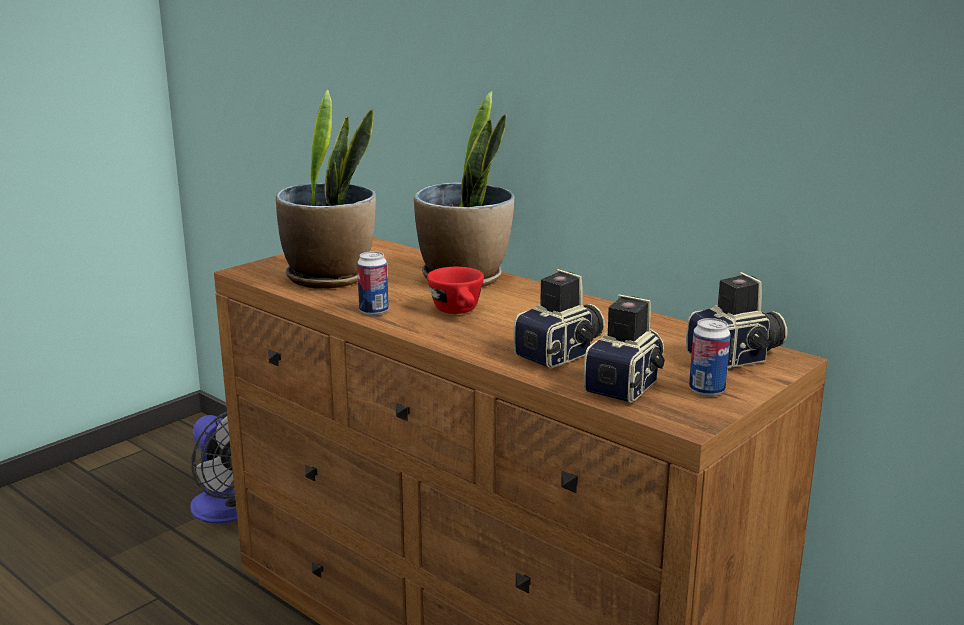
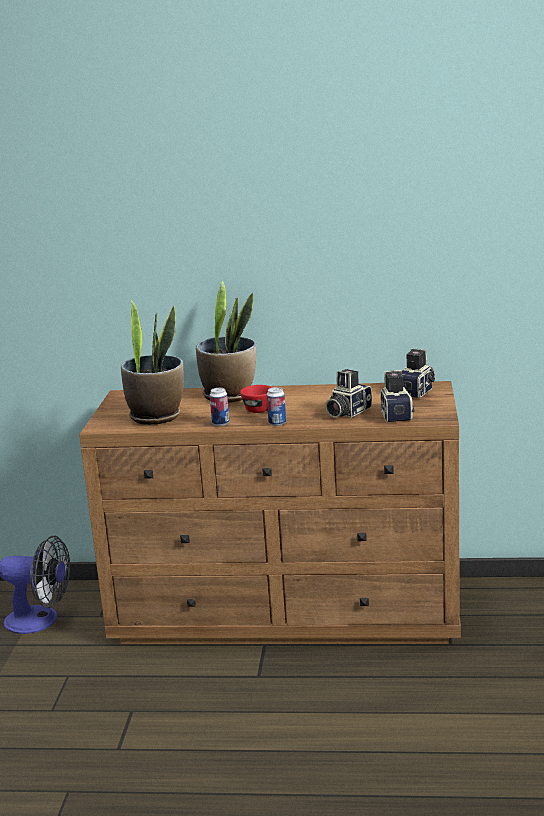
camera: 35 degrees left, 0 degrees up
(562, 354) = (347, 412): camera -> camera turned 150 degrees counterclockwise
(706, 390) = (429, 407): can -> can (277, 423)

